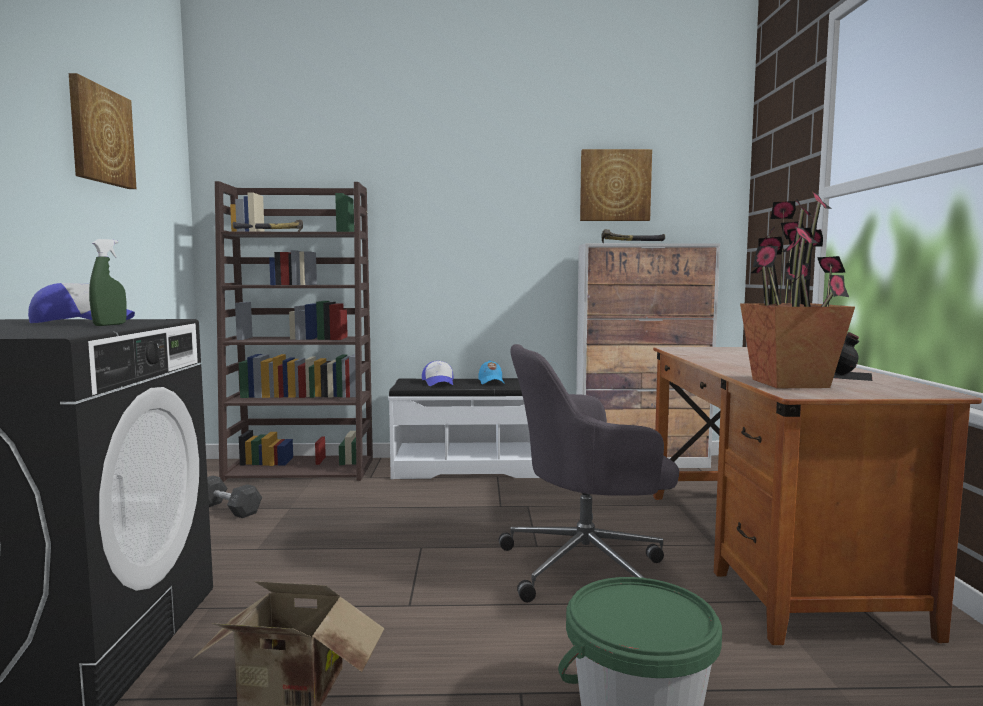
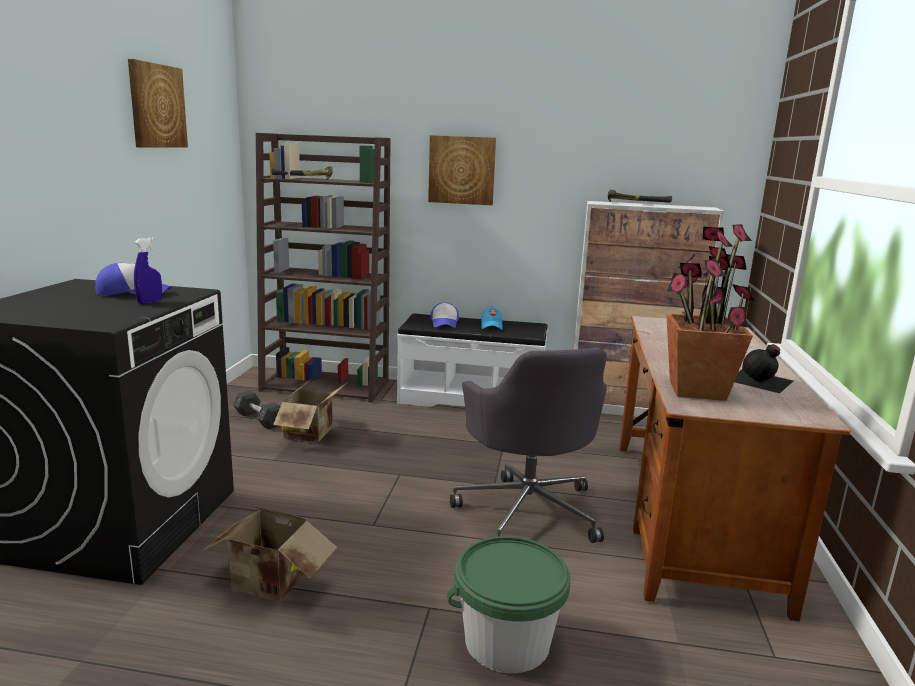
camera: 10 degrees right, 10 degrees up
(110, 325) = (150, 302): green spray bottle -> blue spray bottle
(300, 517) = (313, 434): none -> cardboard box
(587, 567) = (528, 510): grey office chair -> grey office chair turned 105 degrees counterclockwise
(615, 185) = (628, 143): picture -> picture (462, 170)

